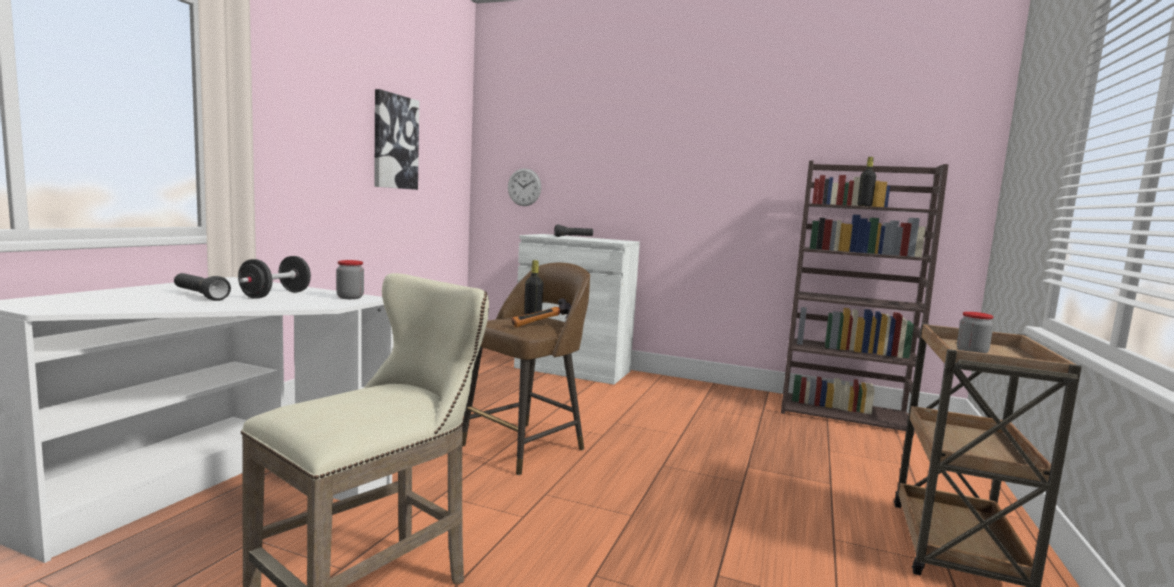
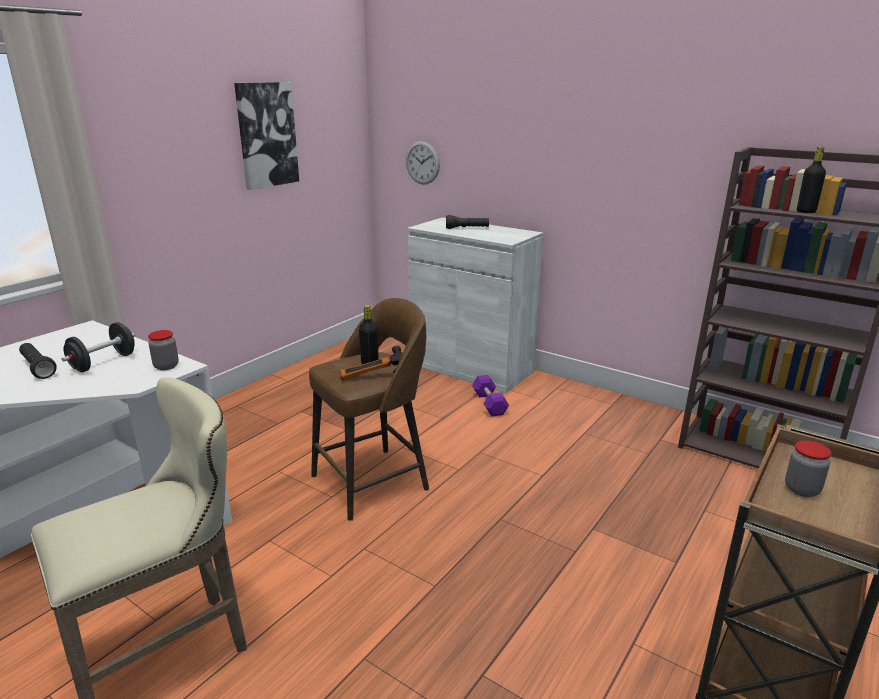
camera: 15 degrees right, 15 degrees up
(604, 391) = (489, 404): none -> purple dumbbell

